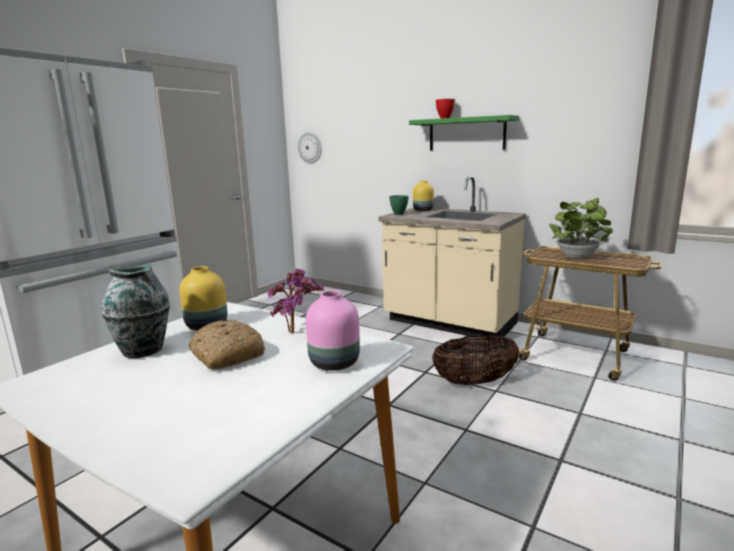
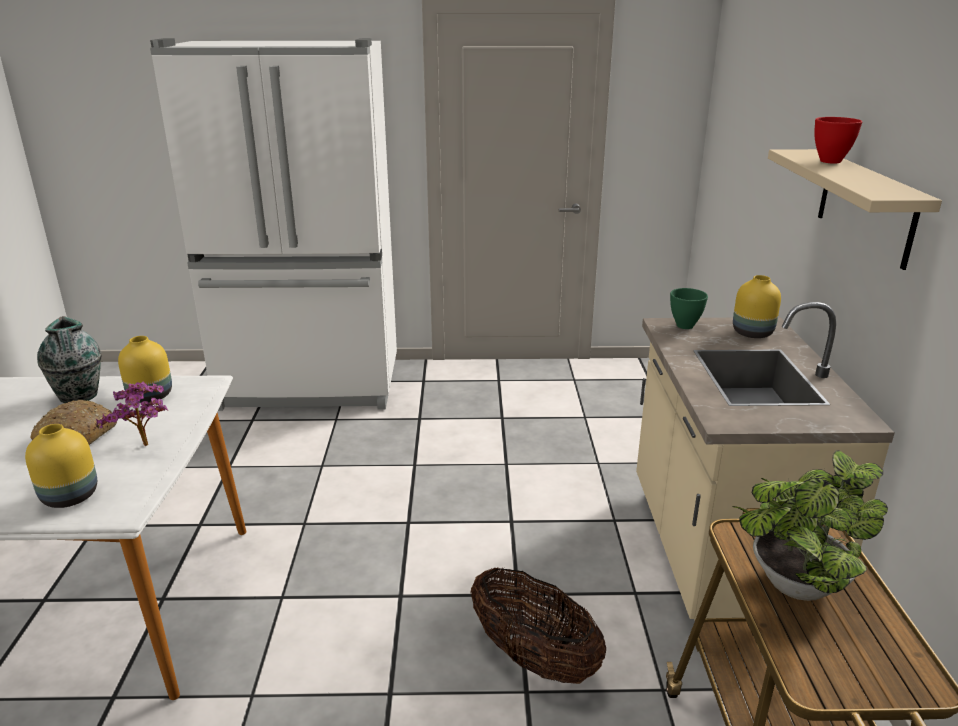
camera: 55 degrees right, 10 degrees up
(310, 147) = (719, 146): wall clock -> none
(333, 364) = (68, 496): pink vase -> yellow vase
(466, 134) = (865, 206): green shelf -> beige shelf

